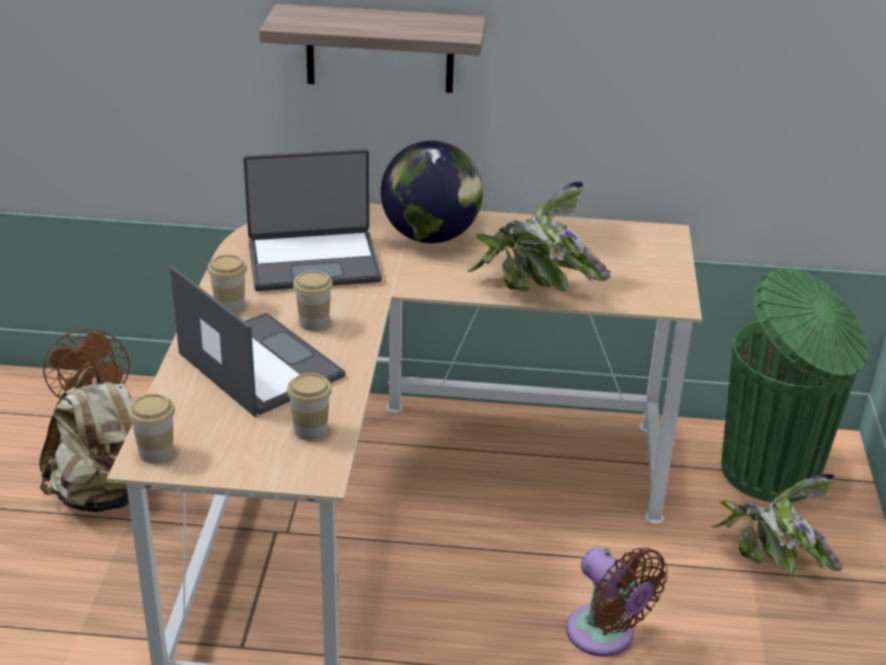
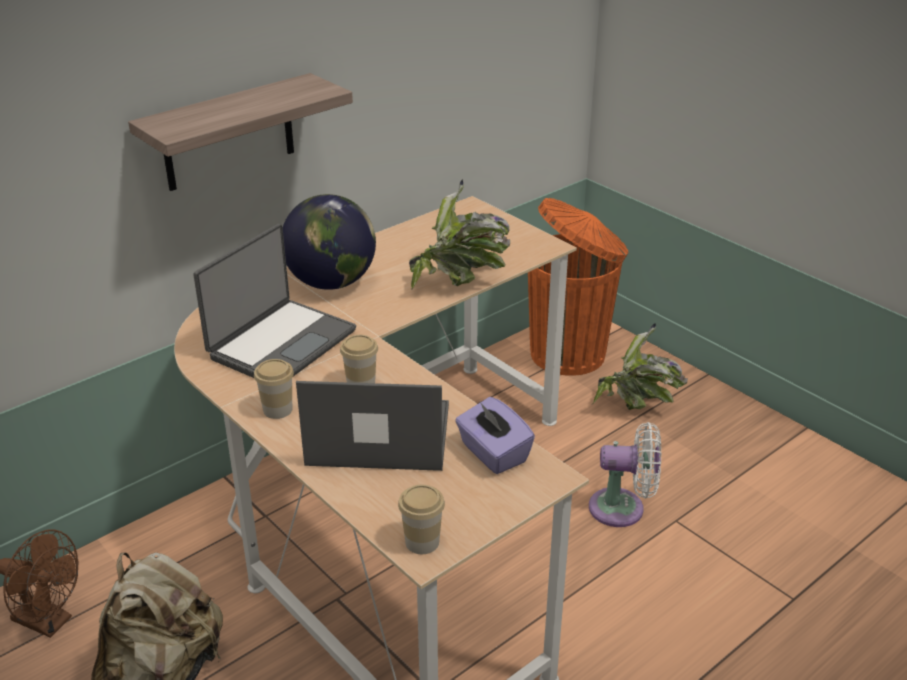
camera: 45 degrees left, 0 degrees up
(310, 430) = (493, 453): cup -> purple tissue box
(605, 636) = (622, 508): brown fan -> white fan
(773, 472) = (570, 353): green trash can -> orange trash can

